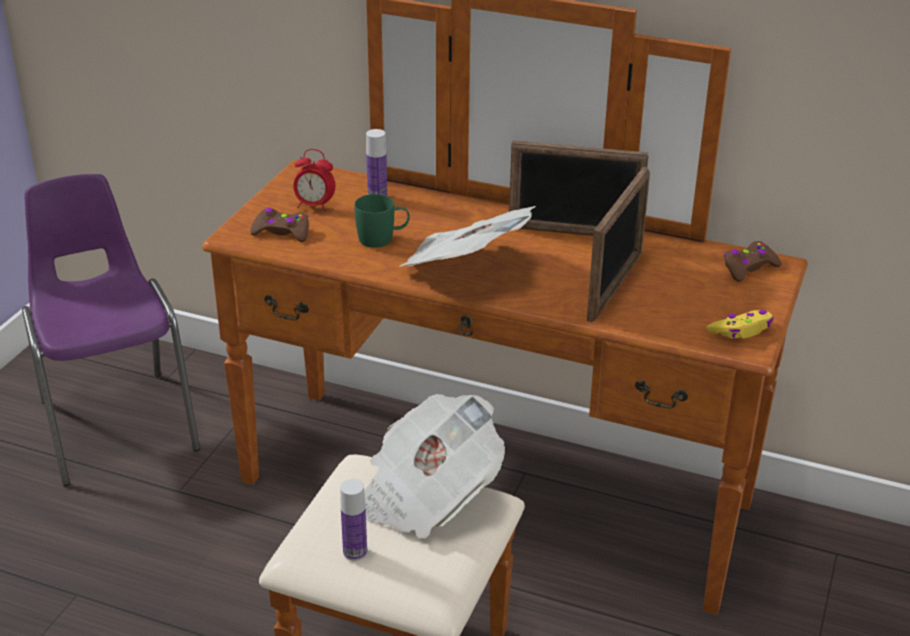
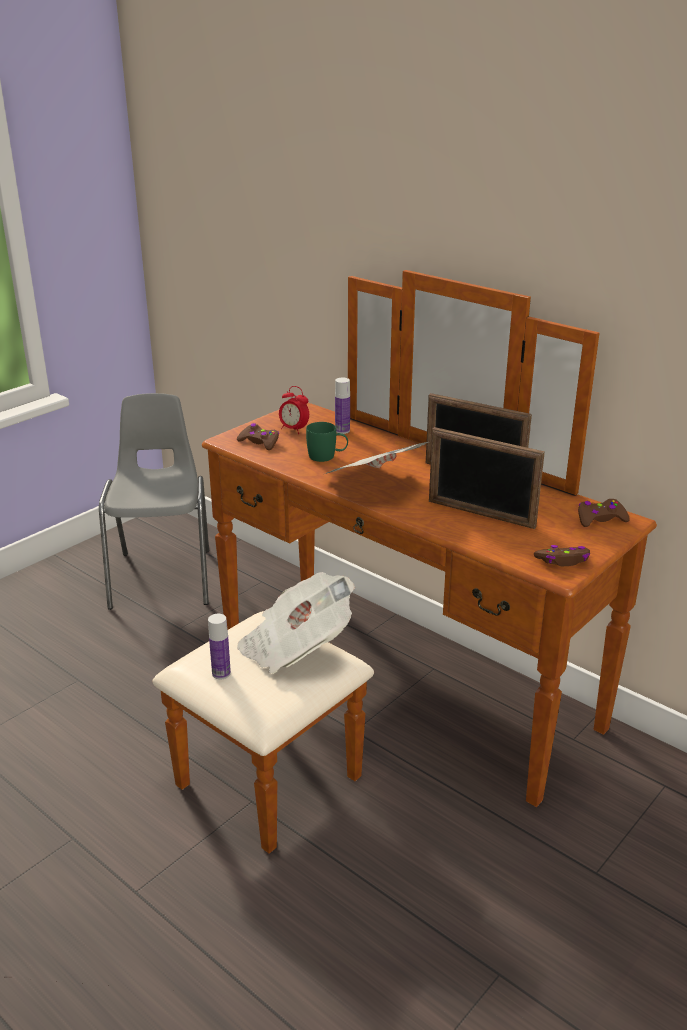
camera: 20 degrees right, 5 degrees down
(117, 423) = (163, 576): purple chair -> grey chair
(615, 286) = (480, 514): picture frame -> picture frame turned 75 degrees clockwise
(741, 330) = (563, 561): yellow game controller -> brown game controller

